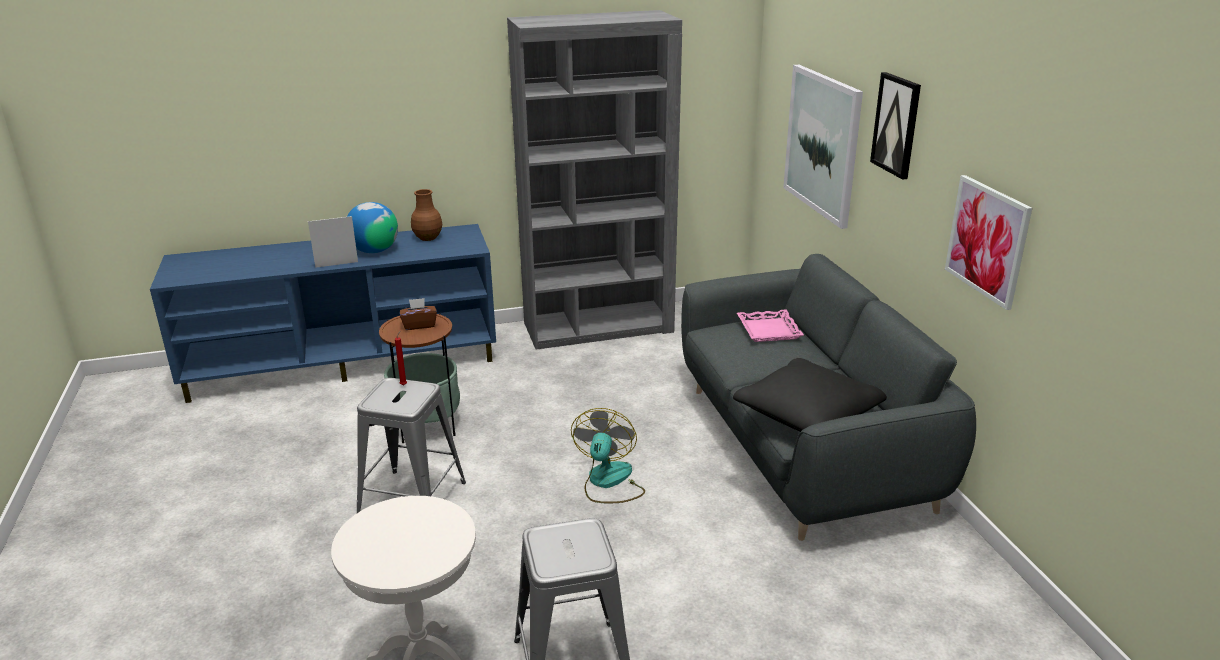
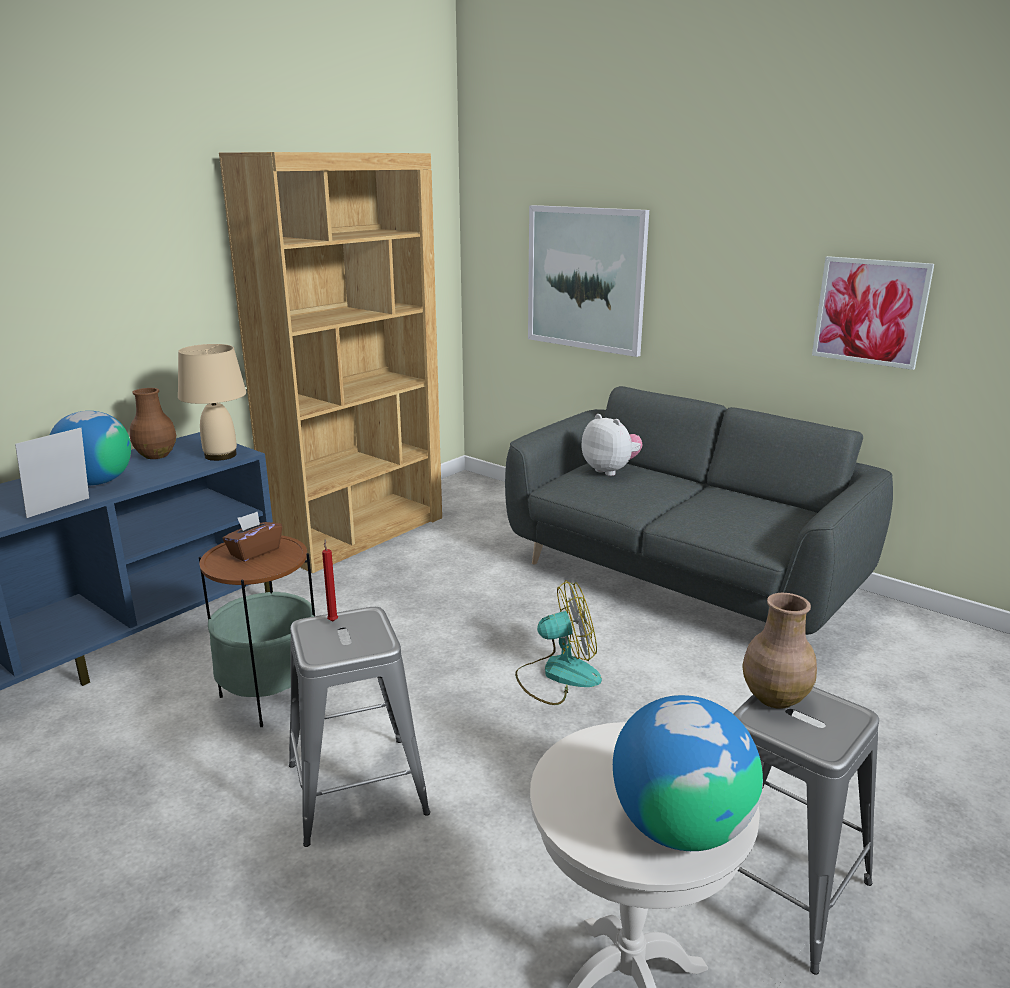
camera: 35 degrees left, 5 degrees down
(394, 561) = (680, 826): none -> globe
(462, 247) = (220, 455): none -> beige table lamp
(569, 529) = (774, 697): none -> brown vase
(599, 327) = (358, 534): grey bookcase -> brown bookcase
(608, 482) = (558, 675): fan -> fan turned 105 degrees clockwise
(768, 330) = (610, 470): pink tray -> plush toy
(808, 415) = (751, 526): black pillow -> none
(896, 125) = (710, 231): picture -> none

